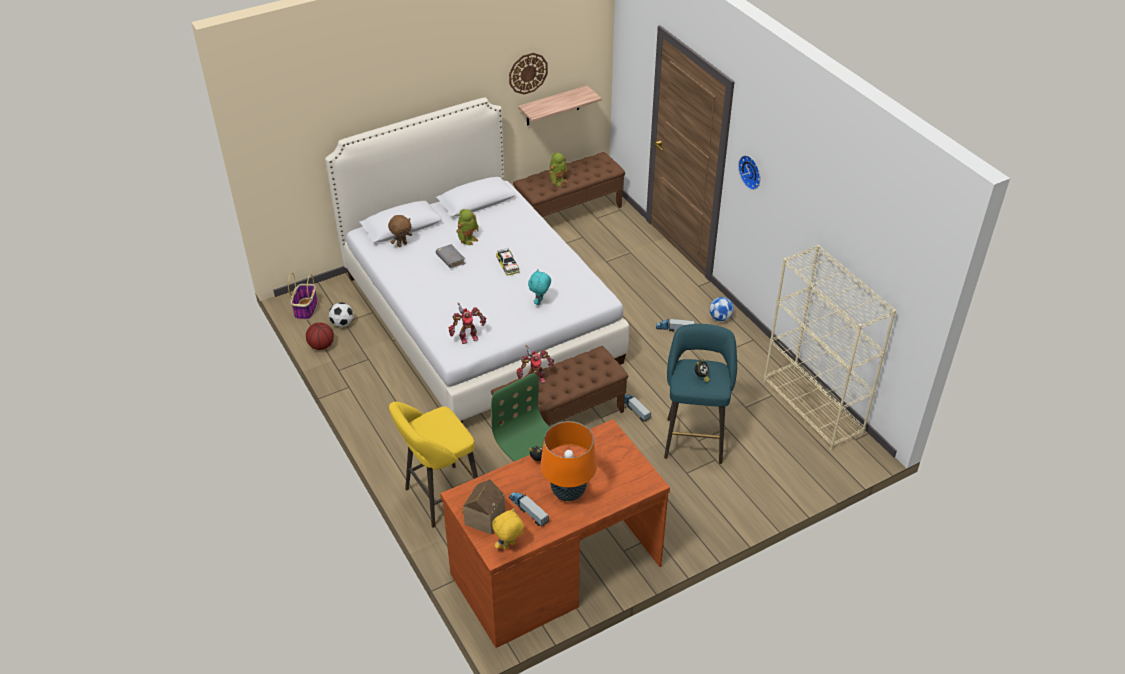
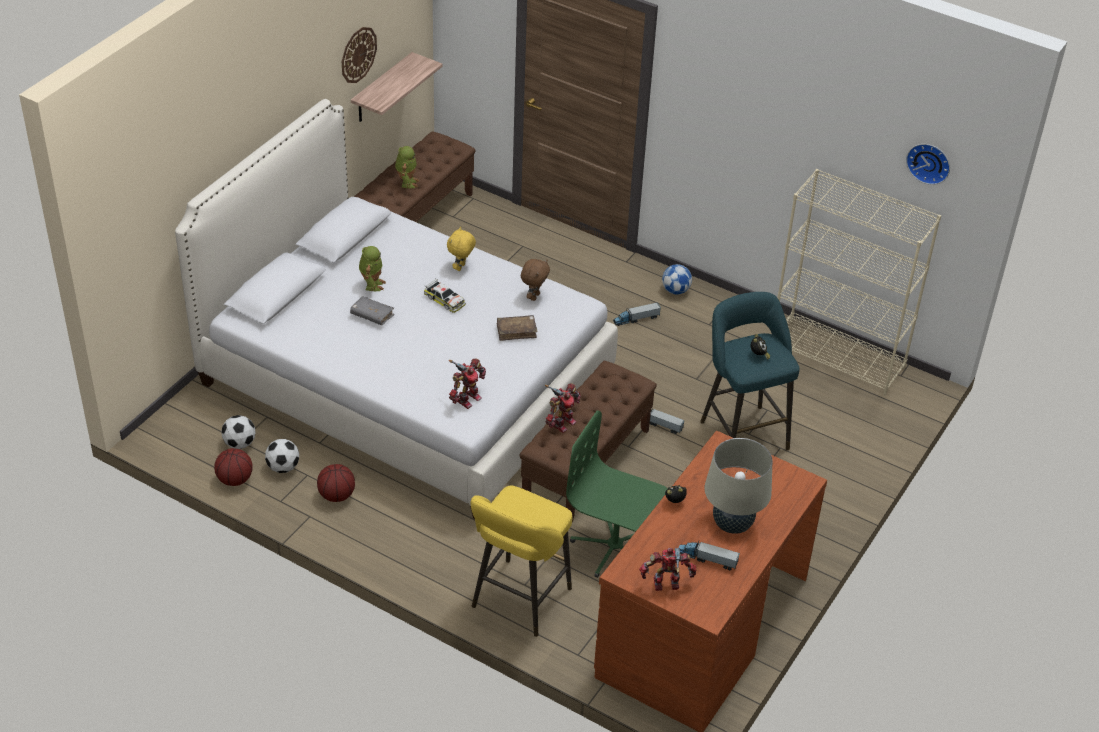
camera: 30 degrees left, 0 degrees up
(306, 308) = (176, 441): basket -> none
(357, 348) = (283, 467): none -> football
(376, 379) = (336, 495): none -> basketball
(402, 244) = (296, 315): brown plush toy -> brown plush toy (534, 296)
(483, 518) = (666, 585): toy house -> toy robot
(509, 546) = (716, 603): yellow plush toy -> yellow plush toy (461, 267)
(540, 302) = (516, 331): turquoise plush toy -> brown book
(568, 493) = (732, 524): orange table lamp -> beige table lamp
(751, 171) = (697, 106): wall clock -> wall clock (929, 162)

